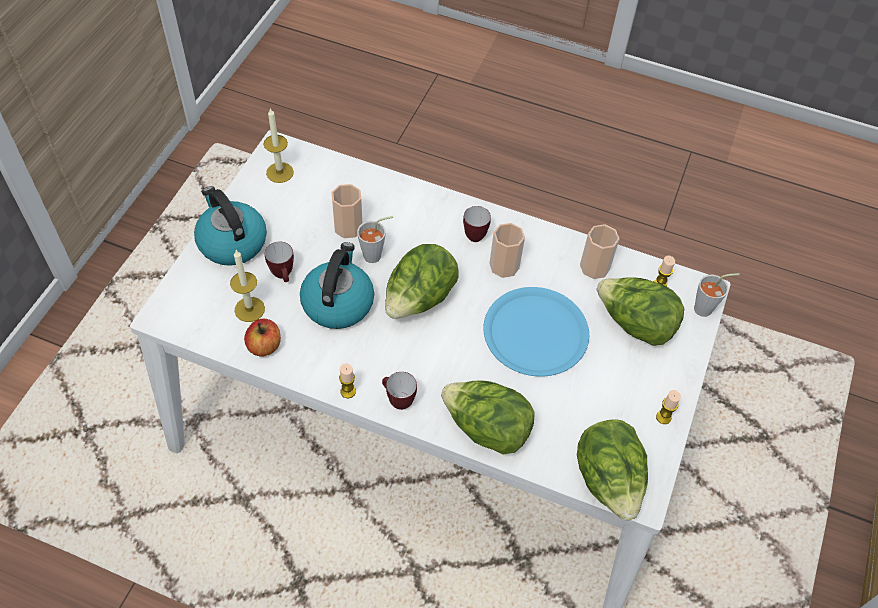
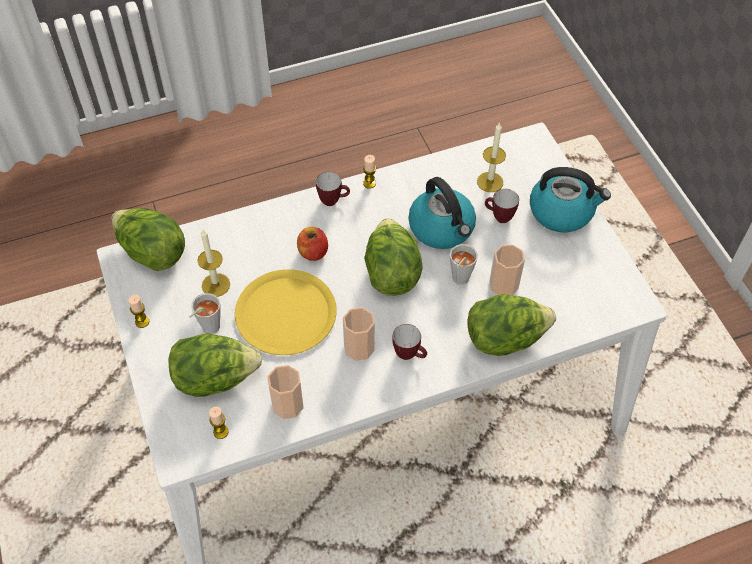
camera: 140 degrees right, 0 degrees up
(264, 346) = (451, 170): apple -> apple (313, 252)
(279, 172) = (607, 286): candle -> candle (216, 285)
(486, 429) = (259, 226): lettuce -> lettuce (505, 338)
(535, 332) = (286, 313): blue plate -> yellow plate
(707, 309) = (165, 441): grey cup -> grey cup (207, 329)

